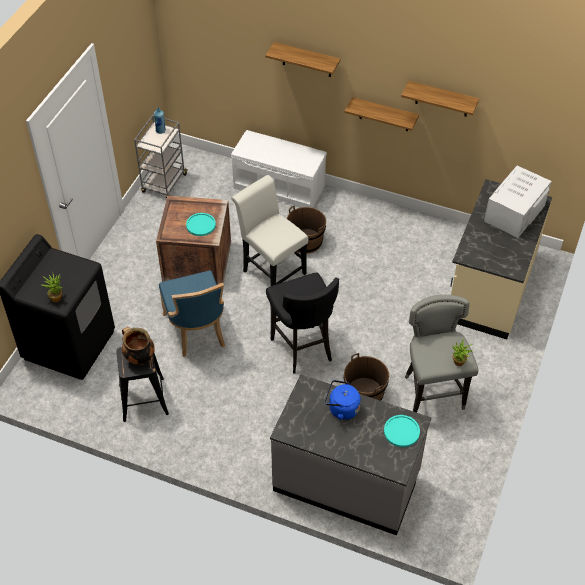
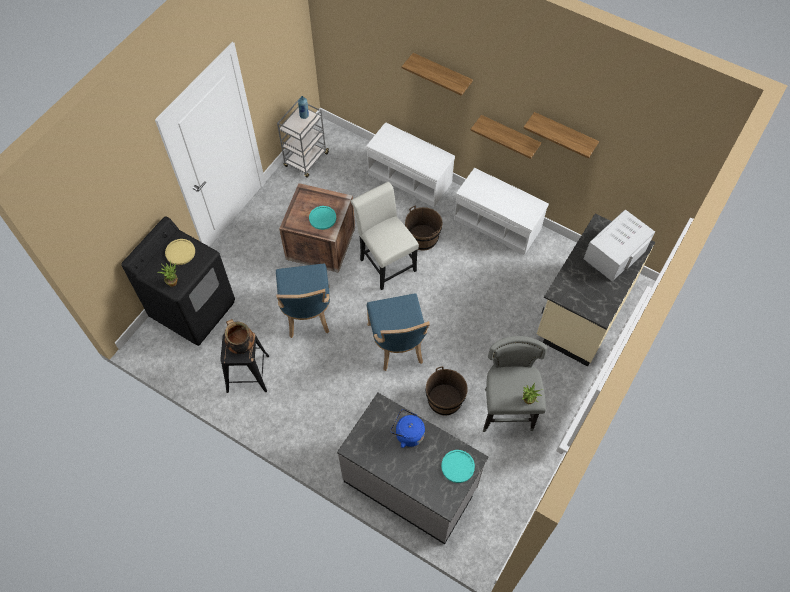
camera: 10 degrees right, 10 degrees up
(58, 268) = (180, 252): none -> yellow plate
(302, 348) = (398, 345): black stool -> blue chair
(382, 218) = (498, 224): none -> white bench

